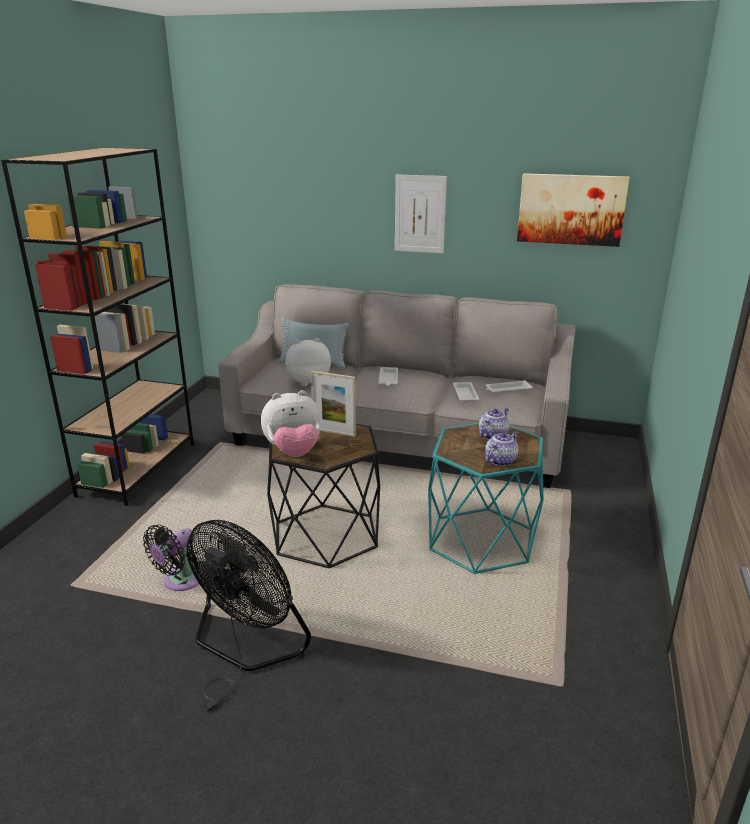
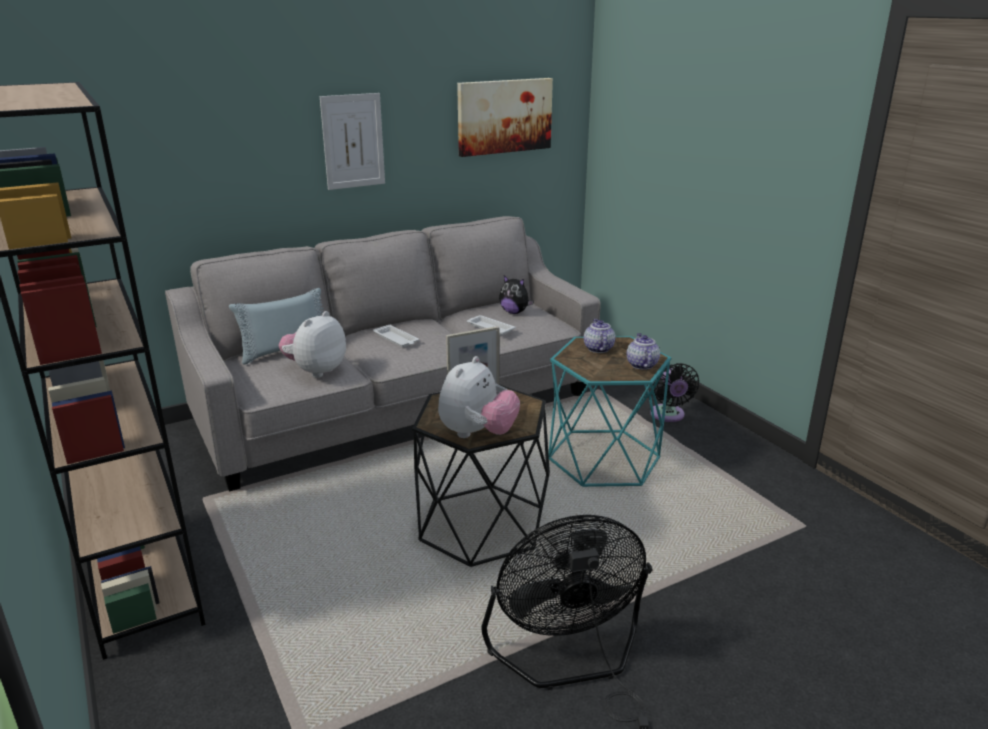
camera: 45 degrees left, 0 degrees up
(179, 581) = (419, 652): black fan -> black fan (668, 415)
(507, 390) = (514, 312): white tray -> plush toy

